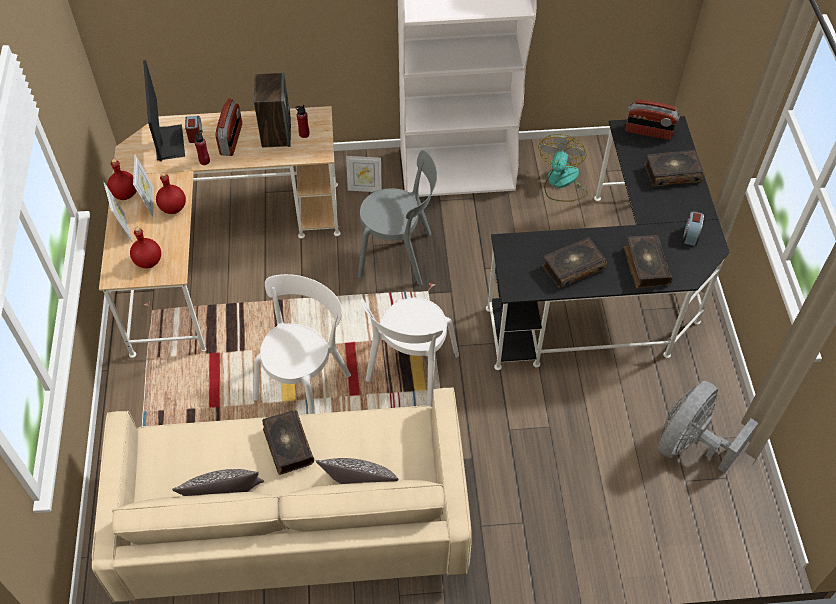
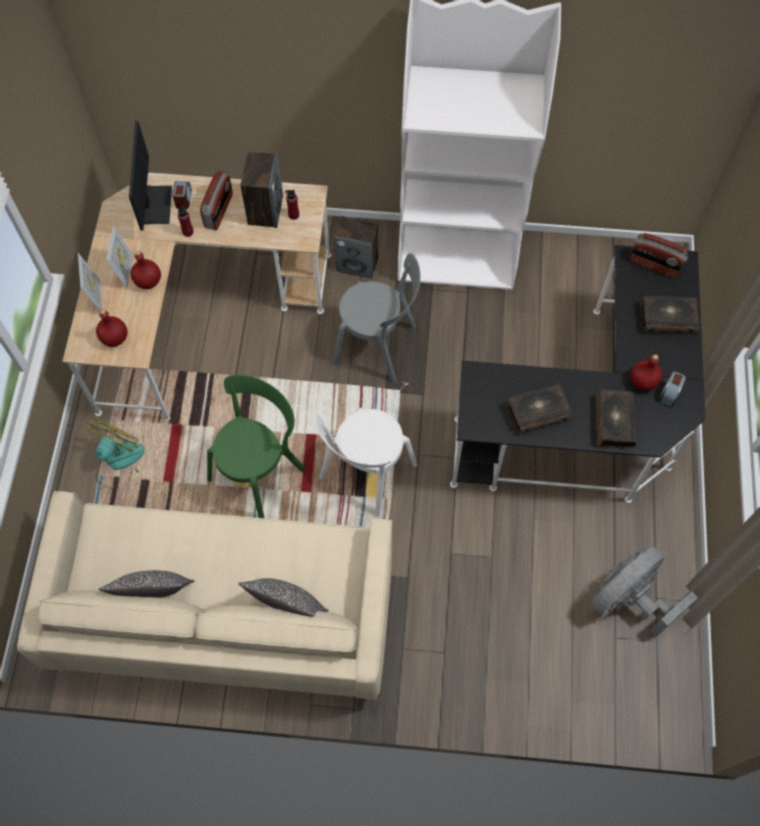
camera: 10 degrees right, 10 degrees up
(125, 194) = (104, 259): red bottle -> red bottle (643, 382)
(287, 446) = (223, 548): book -> none
(305, 383) = (259, 470): white chair -> green chair
(365, 188) = (358, 264): picture frame -> speaker
(561, 183) = (563, 288): fan -> fan (119, 463)

